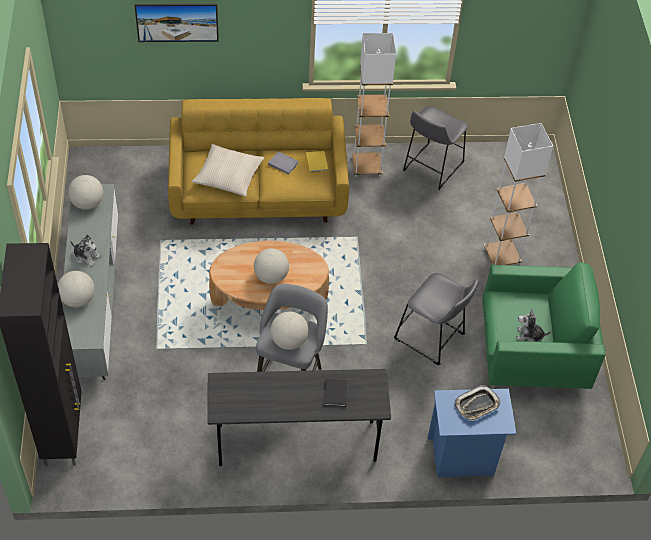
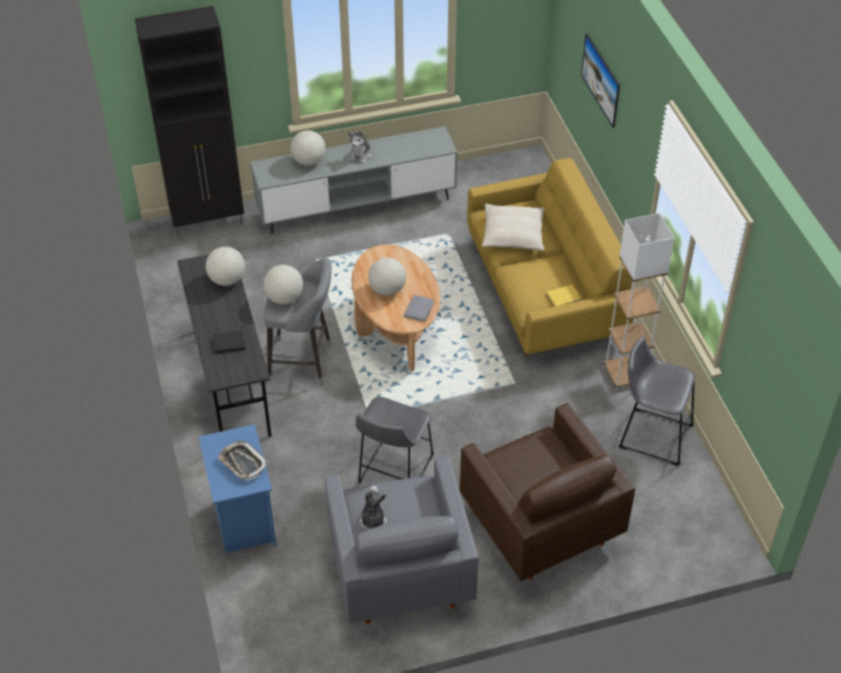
camera: 80 degrees right, 5 degrees down
(87, 203) = (425, 140): globe -> globe (227, 279)
(282, 163) = (550, 271): grey book -> grey book (420, 309)
(501, 256) = (539, 524): white floor lamp -> brown armchair
(531, 354) = (399, 570): green armchair -> grey armchair

